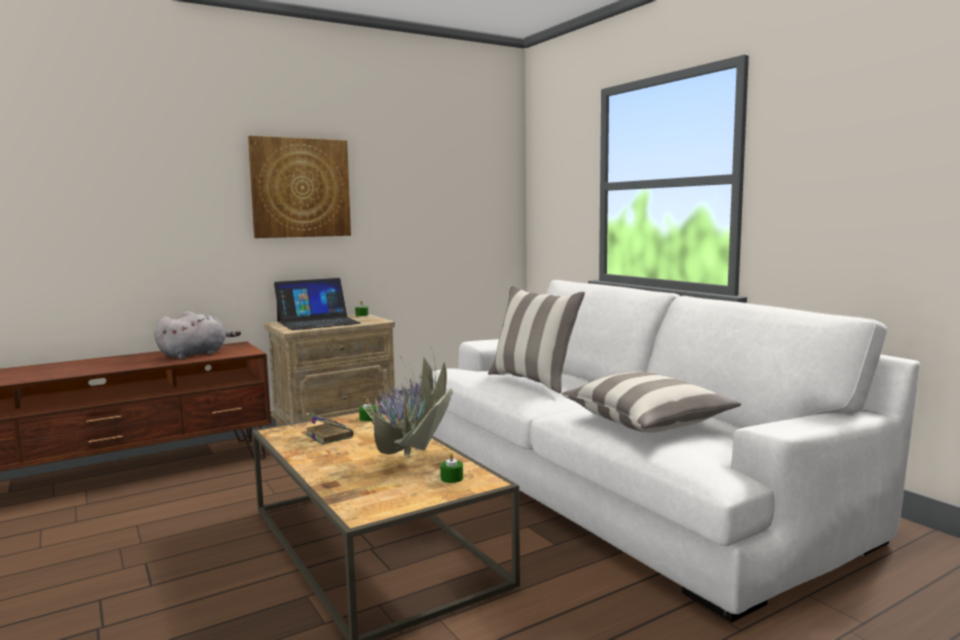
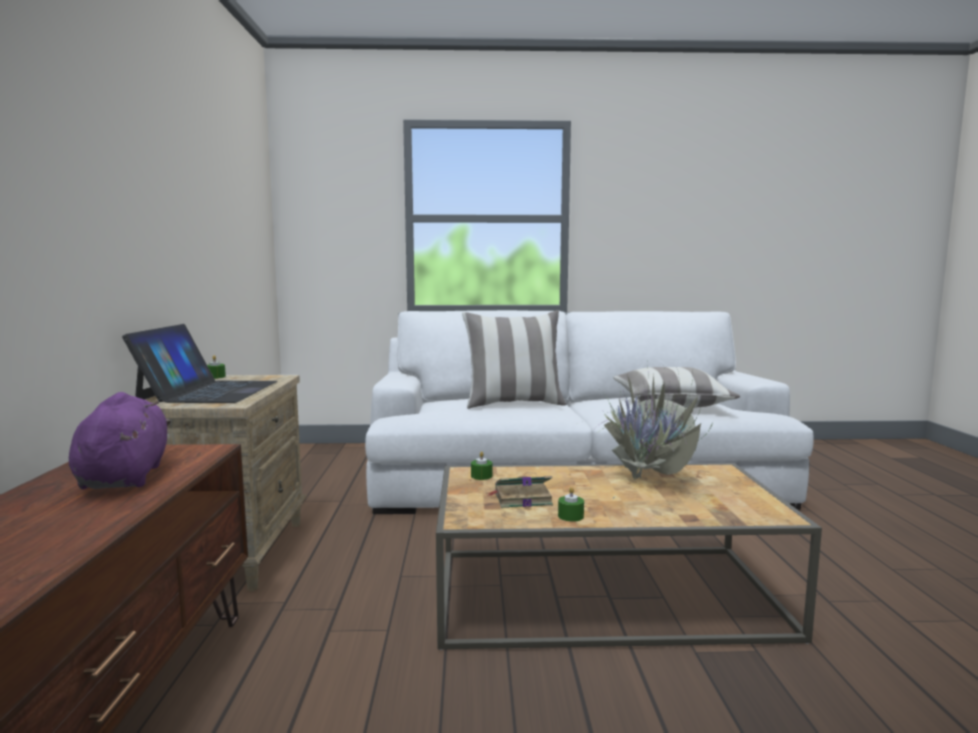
camera: 60 degrees left, 0 degrees up
(196, 354) = (125, 476): grey plush toy -> purple plush toy
(300, 188) = (130, 176): picture -> none
(451, 478) = (705, 476): green candle -> green candle (570, 516)

